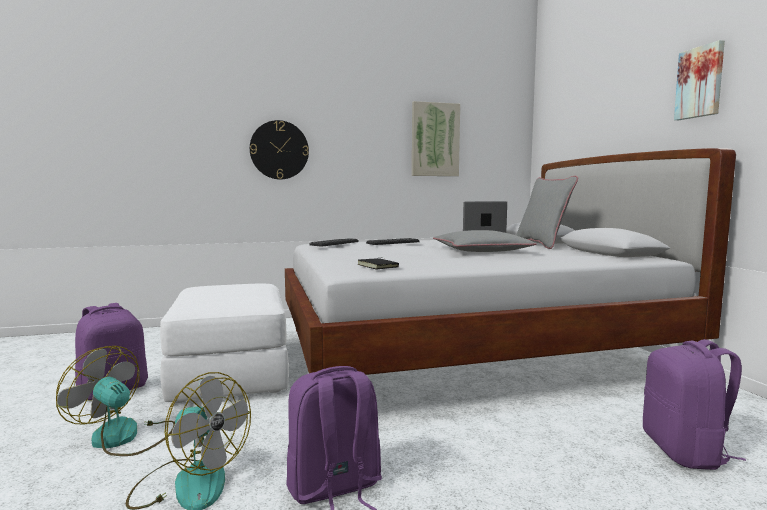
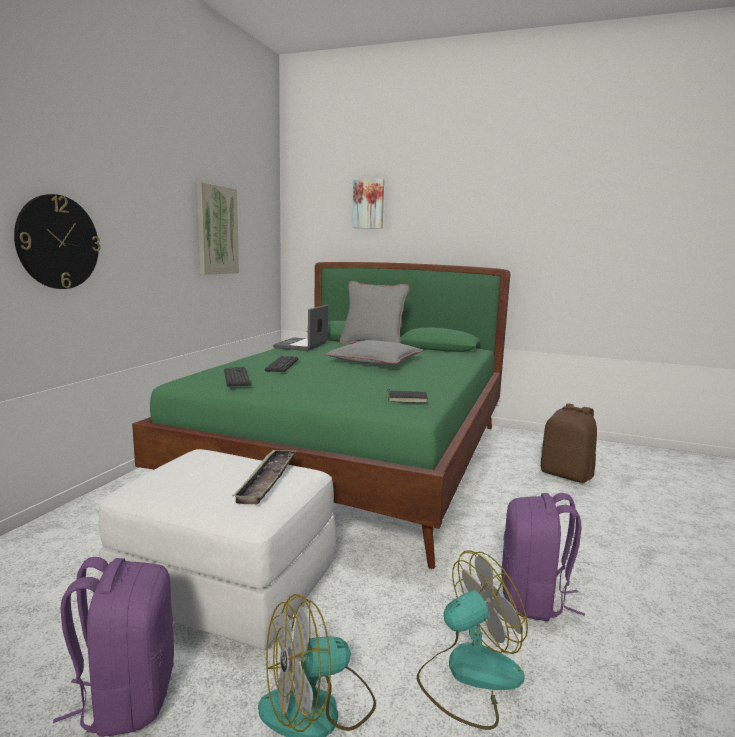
camera: 55 degrees left, 5 degrees up
(234, 299) = (267, 480): none -> tray
(468, 353) = (356, 460): white bed -> green bed
(686, 452) = (566, 475): purple backpack -> brown backpack
(700, 82) = (476, 216): picture -> picture (368, 204)

